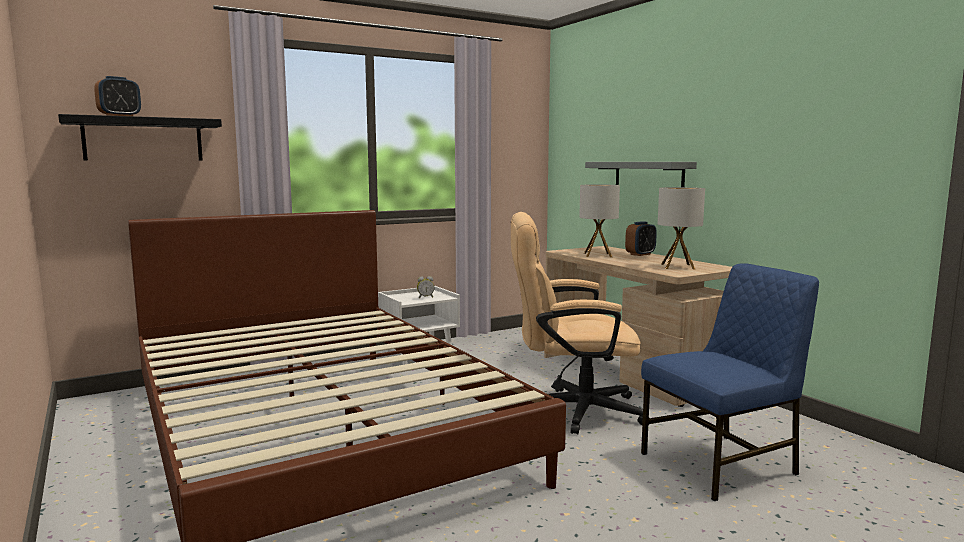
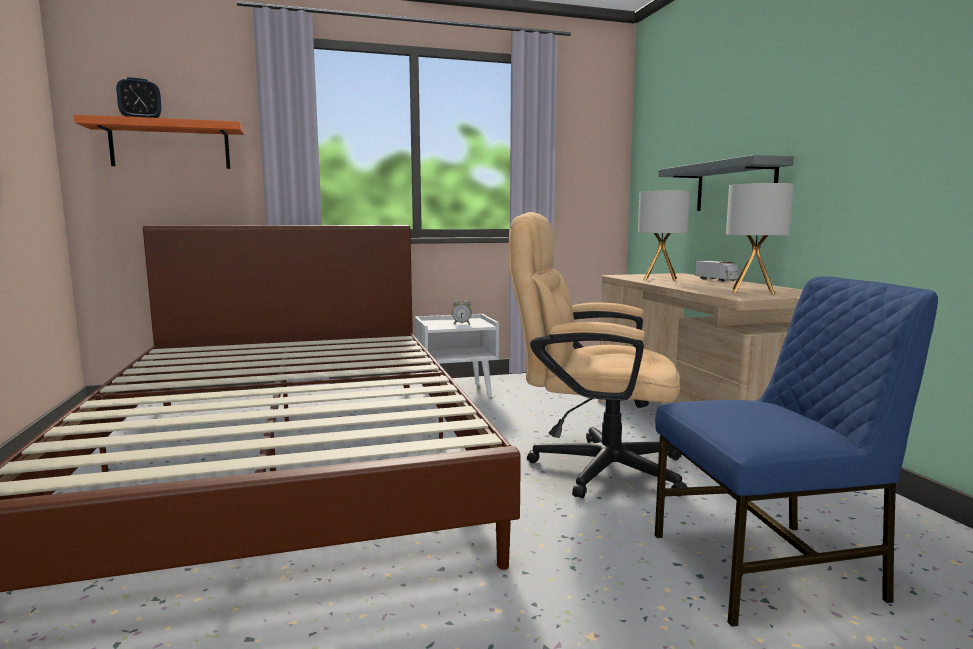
camera: 15 degrees right, 0 degrees up
(143, 139) = (170, 146): black shelf -> orange shelf
(640, 254) = (717, 280): alarm clock -> toy truck

